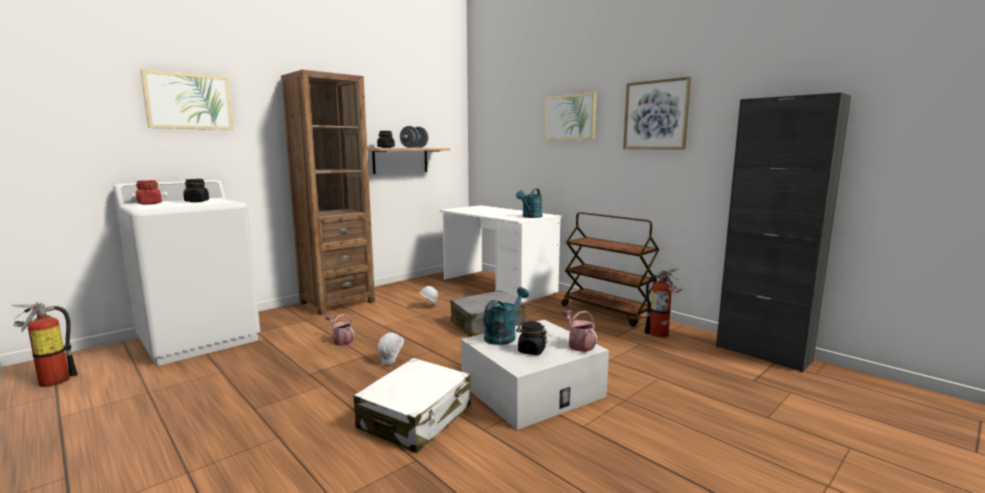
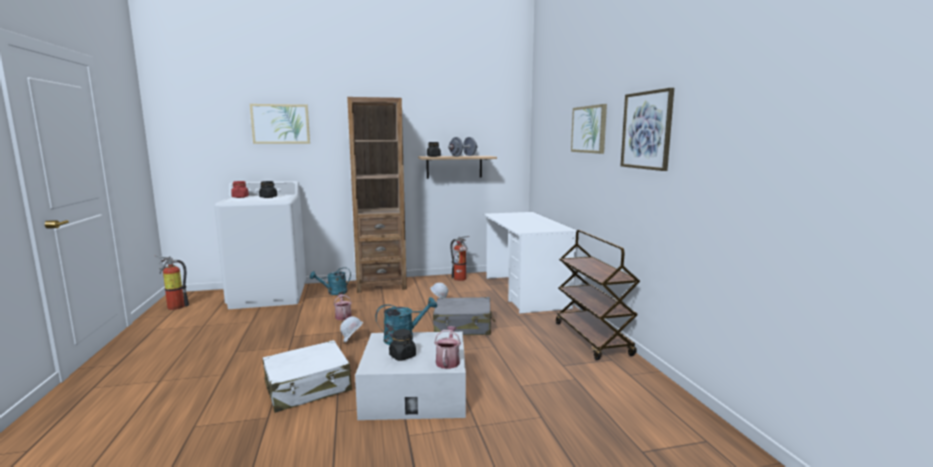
camera: 30 degrees right, 0 degrees up
(530, 217) = (541, 229): turquoise watering can -> turquoise watering can (333, 292)
(661, 334) = (615, 375): fire extinguisher -> fire extinguisher (460, 279)
(763, 353) = (705, 428): black cabinet -> none

